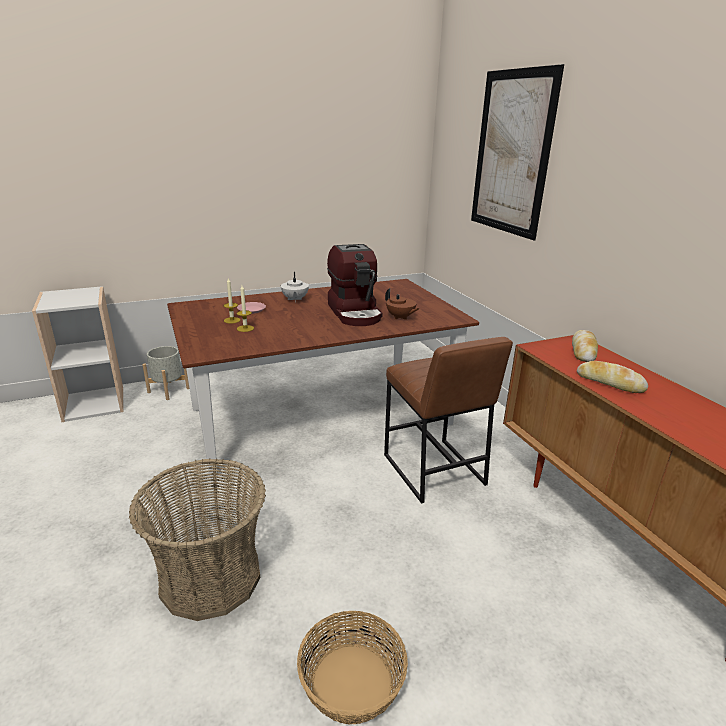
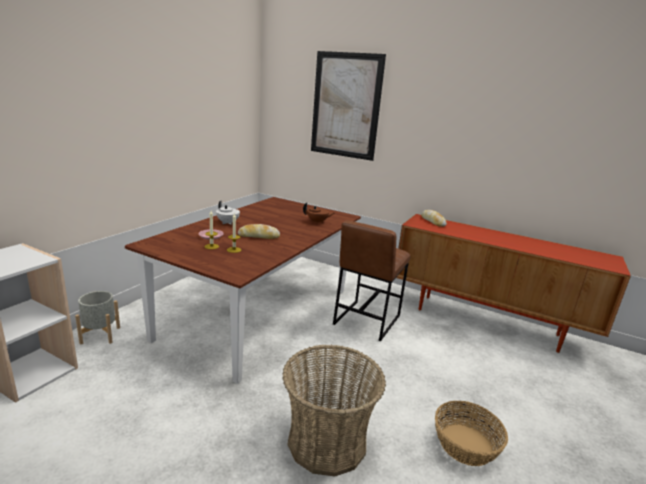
camera: 40 degrees left, 5 degrees down
(355, 313) = (286, 224): coffee machine -> none
(434, 470) = (366, 320): brown chair -> brown chair turned 90 degrees clockwise
(609, 383) = (467, 234): bread -> bread (258, 236)

